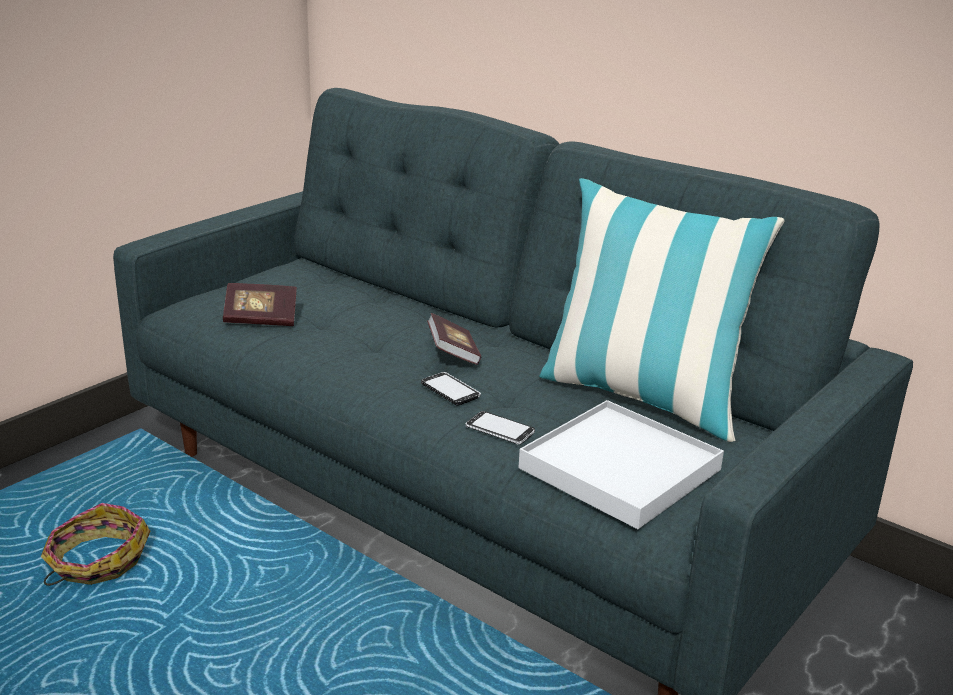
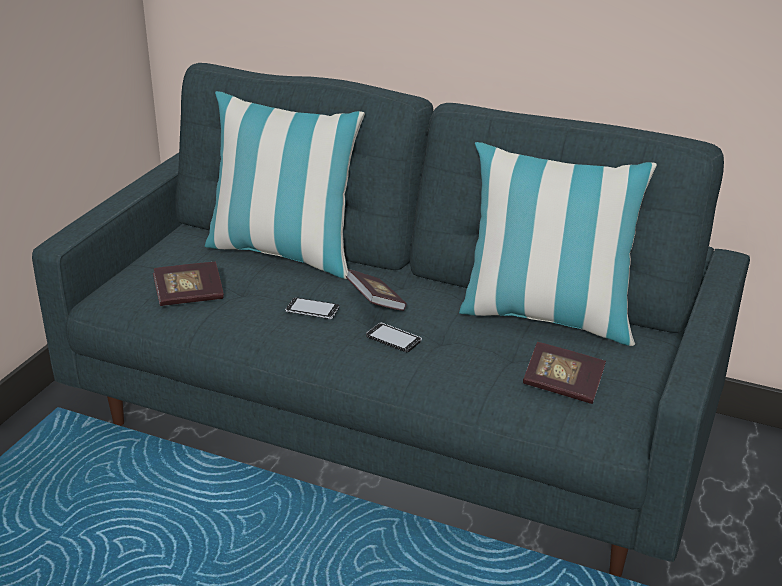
camera: 15 degrees left, 5 degrees up
(96, 562) = (88, 542): basket -> none
(385, 295) = (284, 253): none -> pillow
(500, 430) = (453, 369): phone -> phone (312, 310)
(620, 468) = (562, 386): white tray -> book

